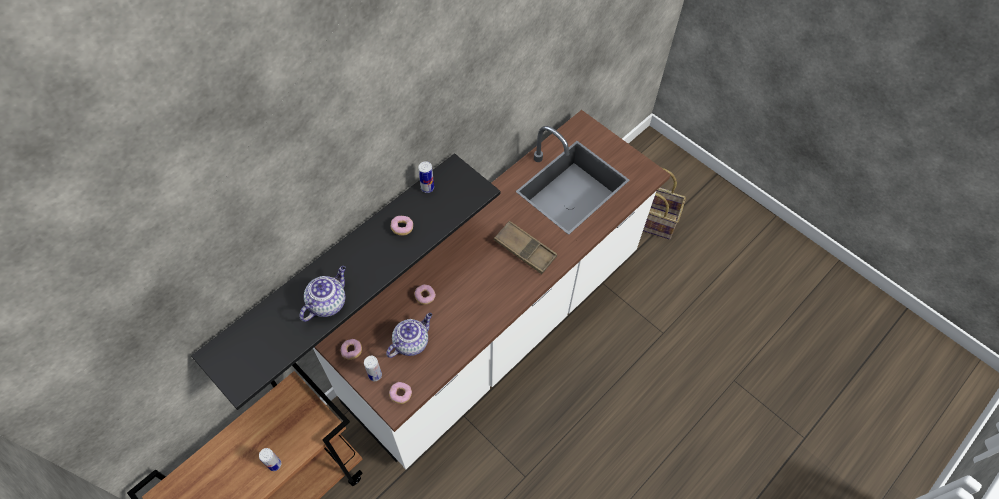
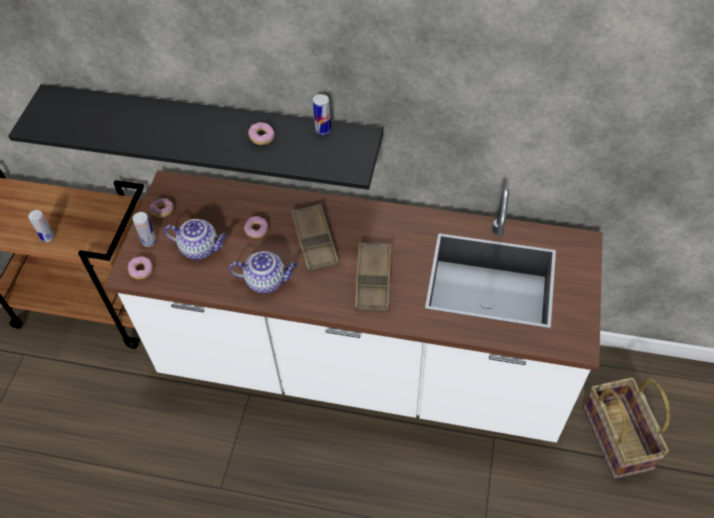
camera: 60 degrees right, 5 degrees down
(327, 302) = (144, 133): teapot -> teapot (267, 281)
(464, 265) = (315, 241): none -> brown tray

